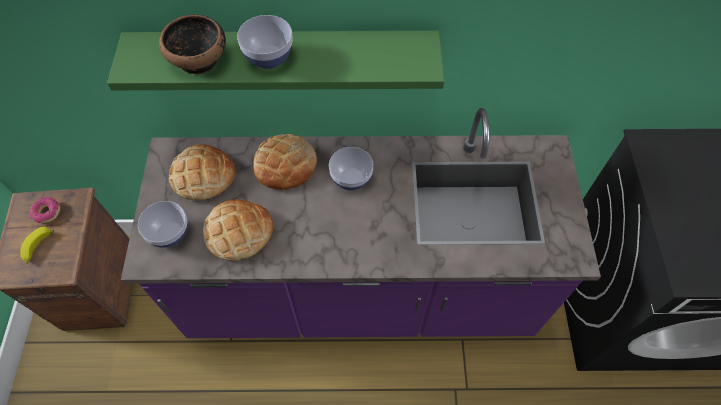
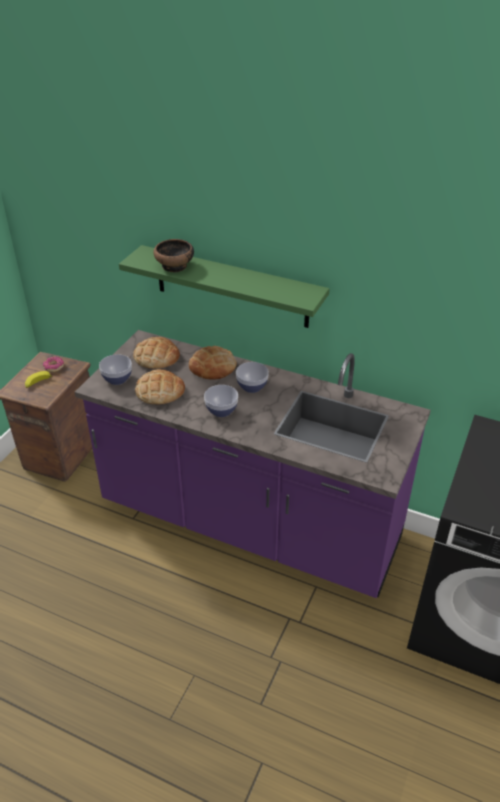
camera: 25 degrees right, 20 degrees down
(269, 57) = (215, 274): bowl -> bowl (221, 410)

